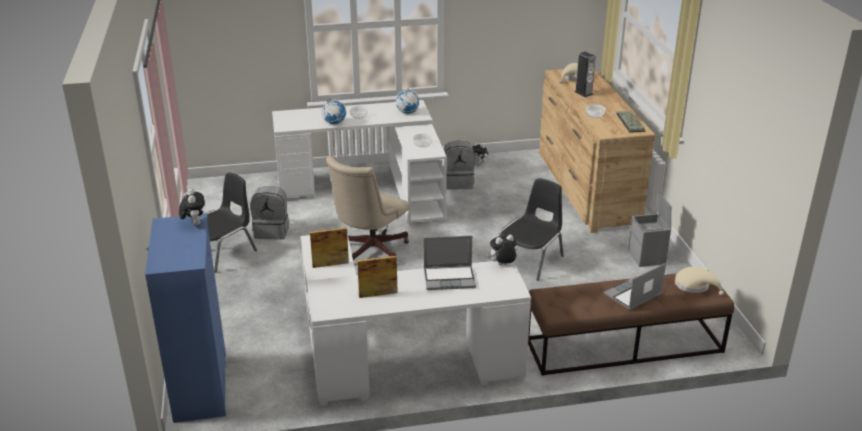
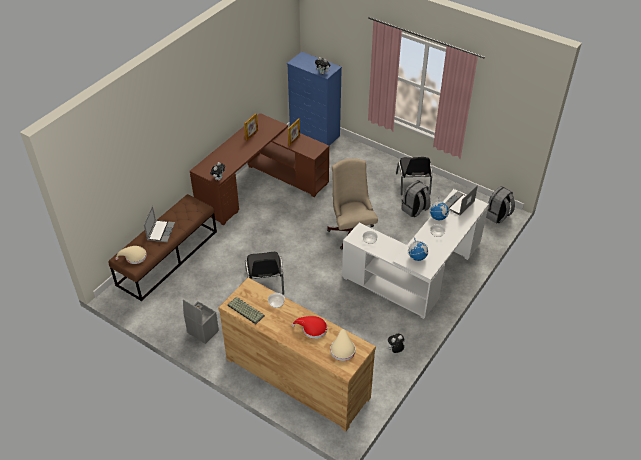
camera: 135 degrees right, 15 degrees up
(394, 361) = (259, 186): white desk -> brown desk
(450, 278) = (233, 159): laptop -> laptop (458, 204)
(458, 183) = (381, 319): grey backpack -> grey backpack (497, 216)
(583, 93) = (312, 329): speaker -> red hat

